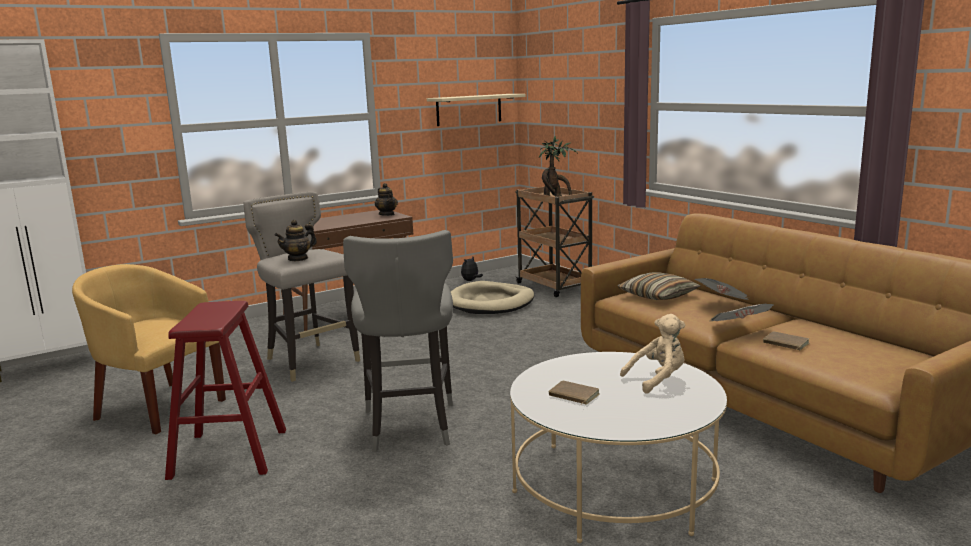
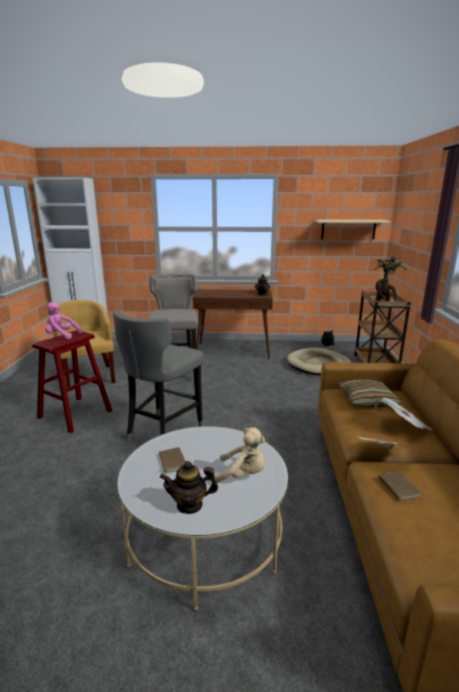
camera: 35 degrees right, 5 degrees up
(195, 313) = (61, 336): none -> pink plush toy
(298, 258) = (167, 313): teapot -> teapot (189, 505)

